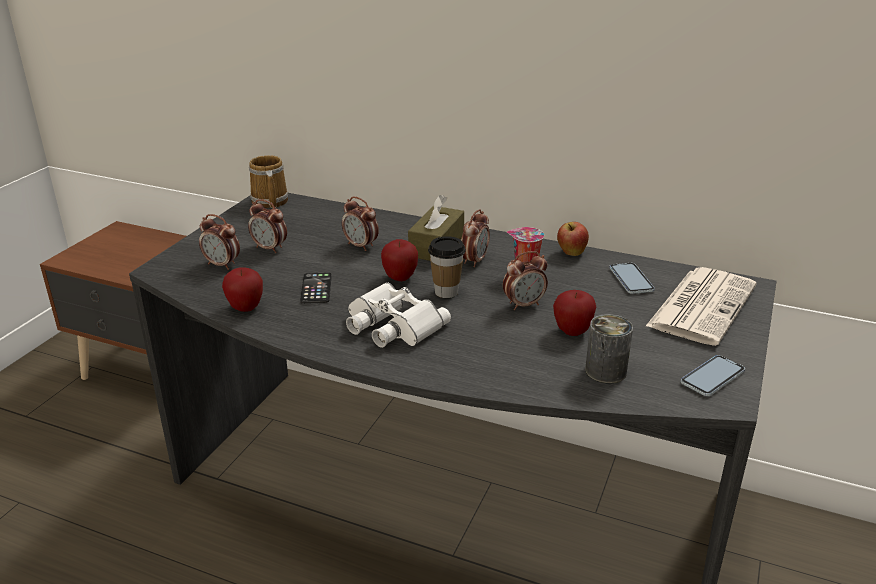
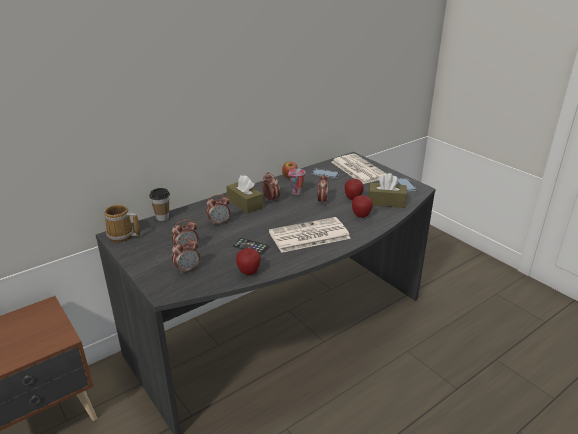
camera: 60 degrees left, 0 degrees up
(391, 325) = (308, 236): white binoculars -> newspaper
(400, 278) = (266, 221): apple -> apple (361, 216)
(446, 292) = (292, 214): cup -> cup (162, 217)
(605, 371) = (386, 202): can -> brown tissue box

